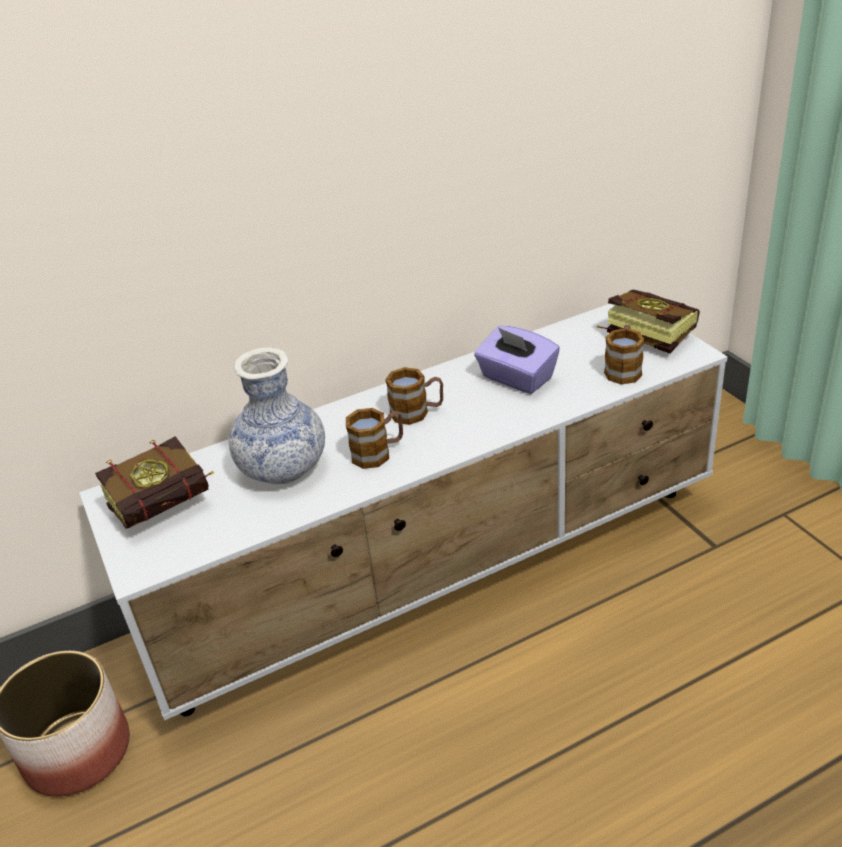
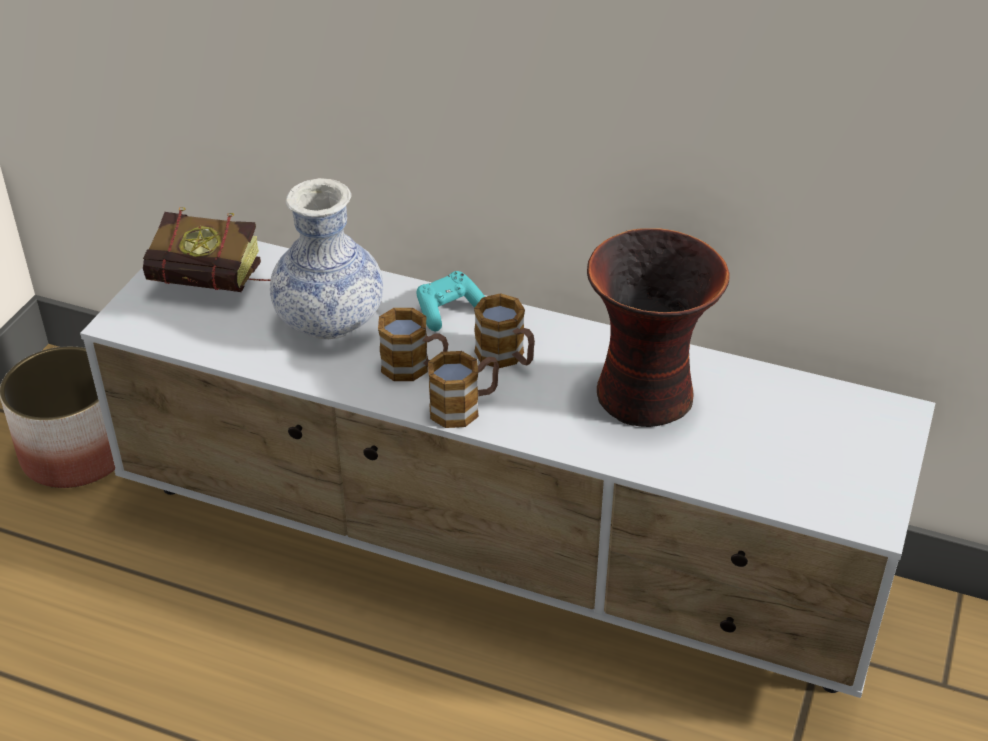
camera: 45 degrees right, 5 degrees up
(344, 415) = (449, 311): none -> turquoise game controller
(516, 378) = (647, 396): purple tissue box -> vase
(623, 369) = (764, 473): mug -> mug (464, 407)
(642, 335) = (856, 455): book -> none

